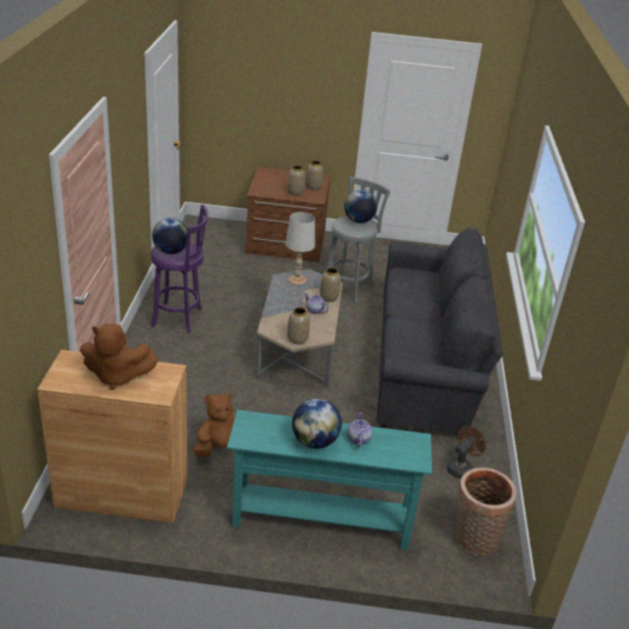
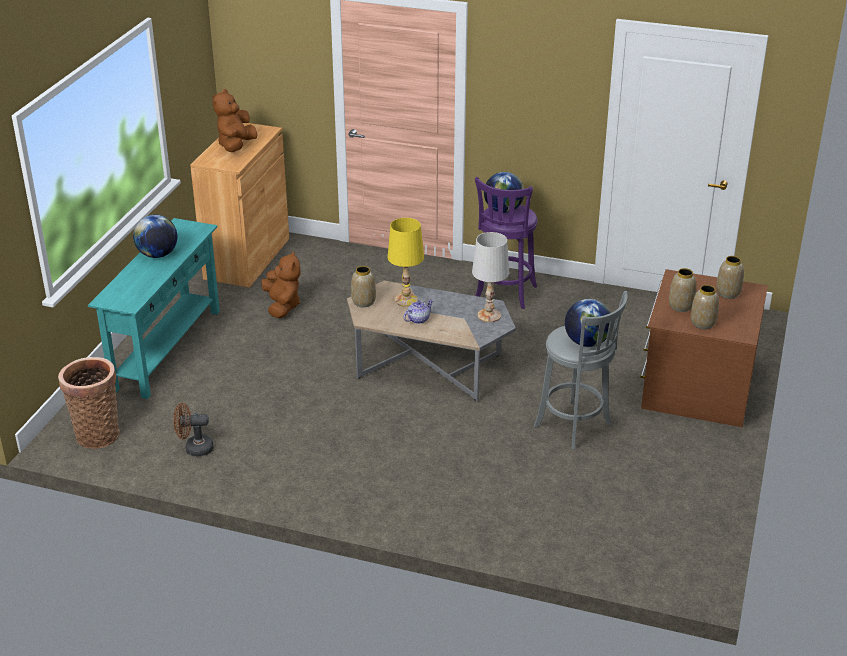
camera: 105 degrees right, 0 degrees up
(287, 318) = (406, 300): none -> yellow table lamp
(329, 297) = (444, 333): vase -> vase (728, 294)
(358, 439) = (149, 275): teapot -> none
(426, 364) = (382, 462): grey sofa -> none
(461, 467) = (194, 448): brown fan -> brown fan turned 120 degrees clockwise

